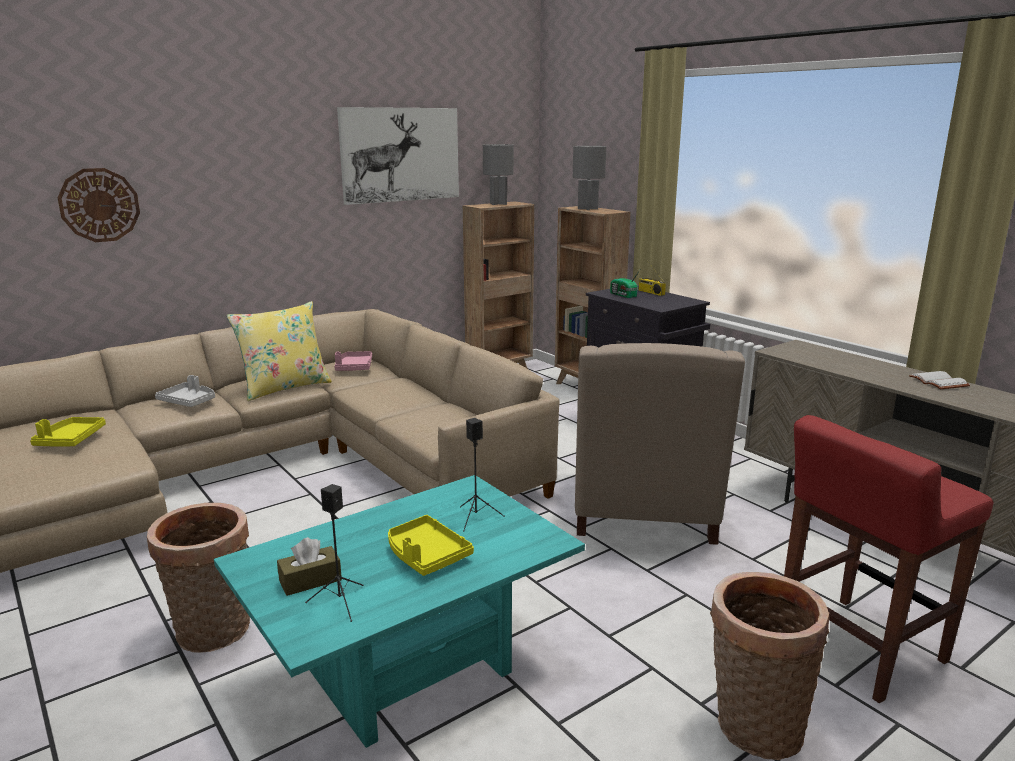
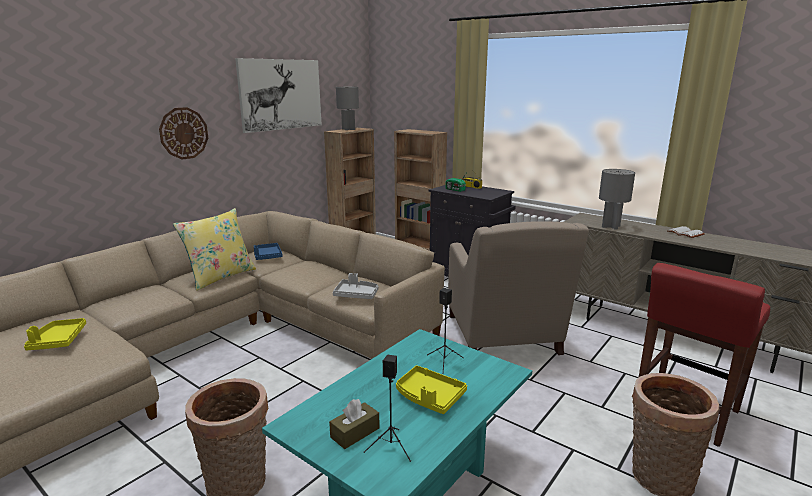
camera: 15 degrees left, 0 degrees up
(99, 205) = (50, 138): wall clock -> wall clock (184, 133)
(188, 401) = (147, 296): grey tray -> grey tray (356, 295)
(354, 367) = (267, 256): pink tray -> blue tray
(587, 209) = (415, 131): grey table lamp -> grey table lamp (610, 226)

